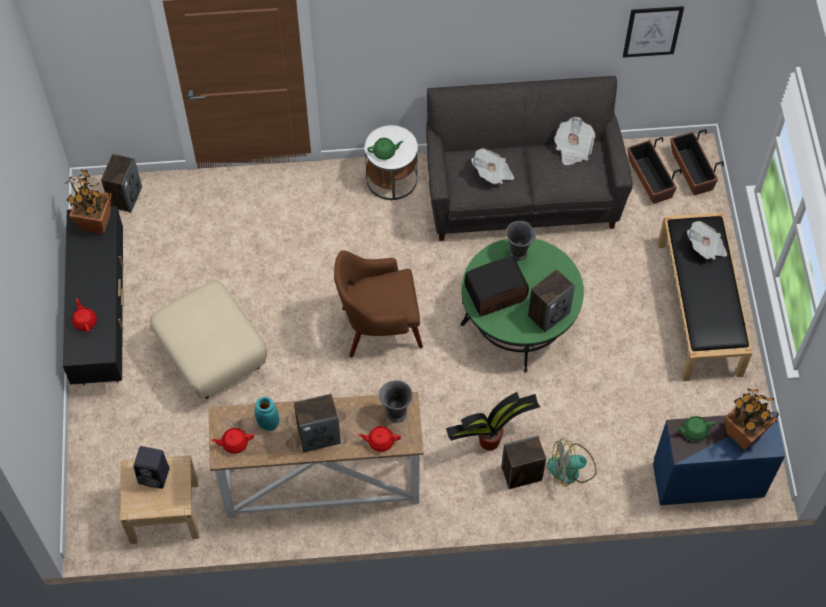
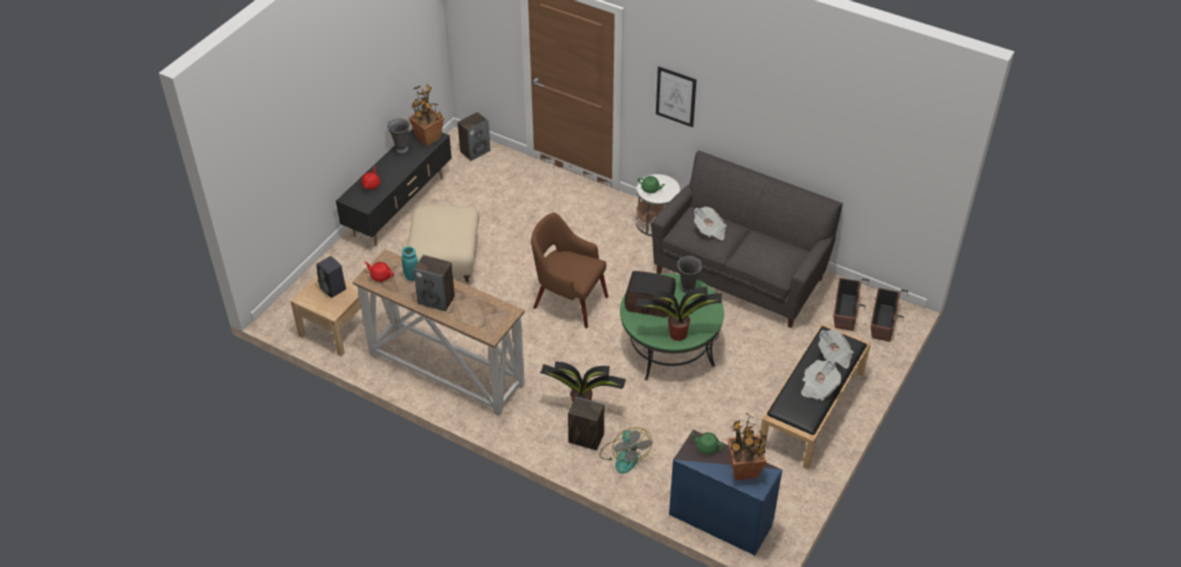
camera: 35 degrees right, 15 degrees down
(380, 441) = (472, 324): red teapot -> none
(396, 414) = (497, 314): grey vase -> grey vase (401, 149)
(548, 314) = (676, 334): speaker -> potted plant
(571, 469) = (624, 455): fan -> fan turned 135 degrees counterclockwise
(573, 148) = (782, 243): newspaper -> newspaper (818, 387)
(652, 31) = (875, 169): picture -> picture (676, 96)

